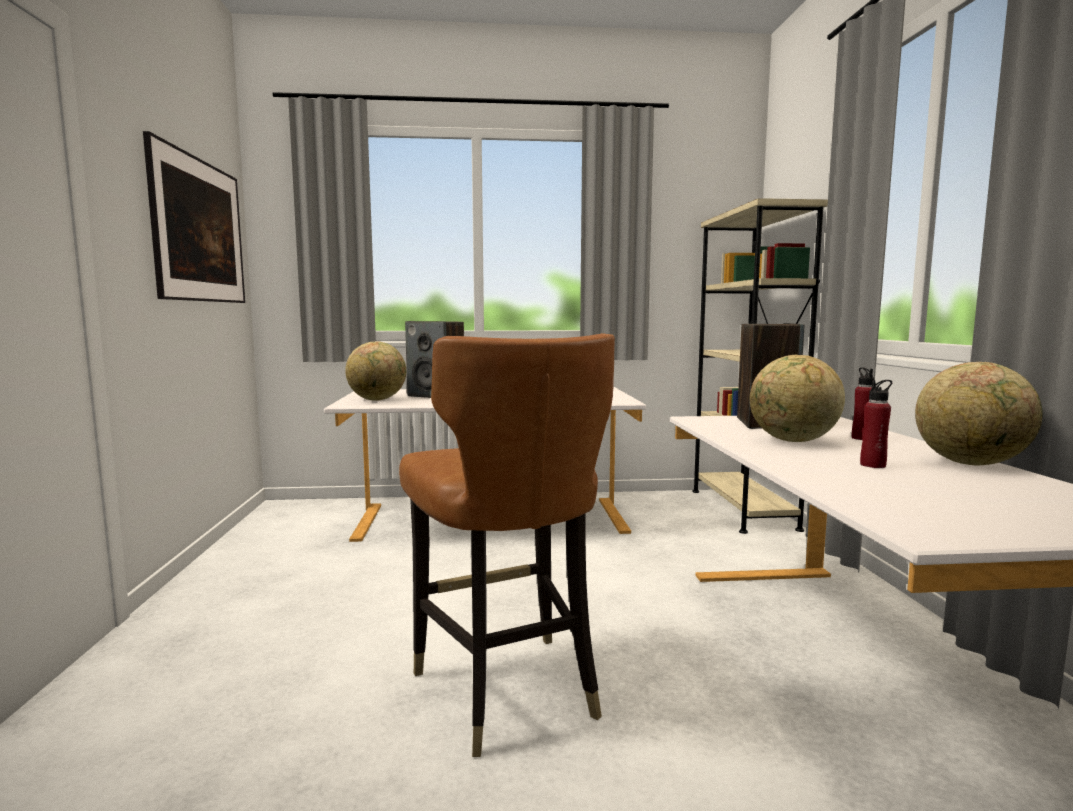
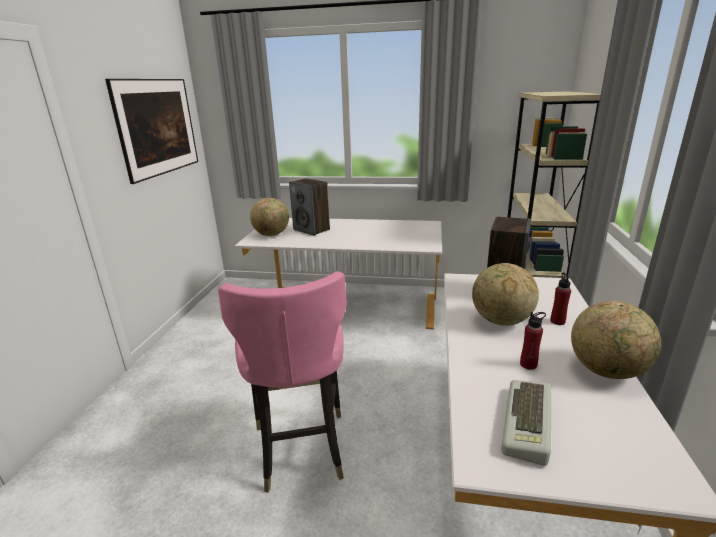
camera: 15 degrees right, 15 degrees up
(506, 689) = (300, 448): brown chair -> pink chair
(942, 502) = (529, 425): none -> keyboard

